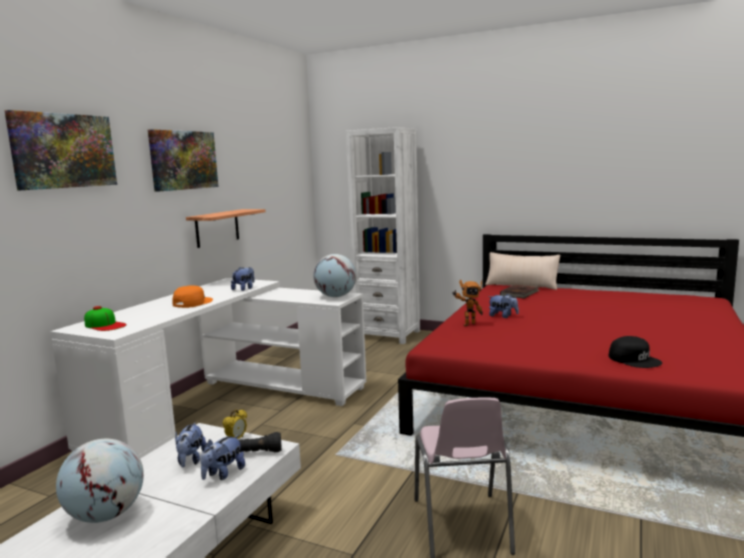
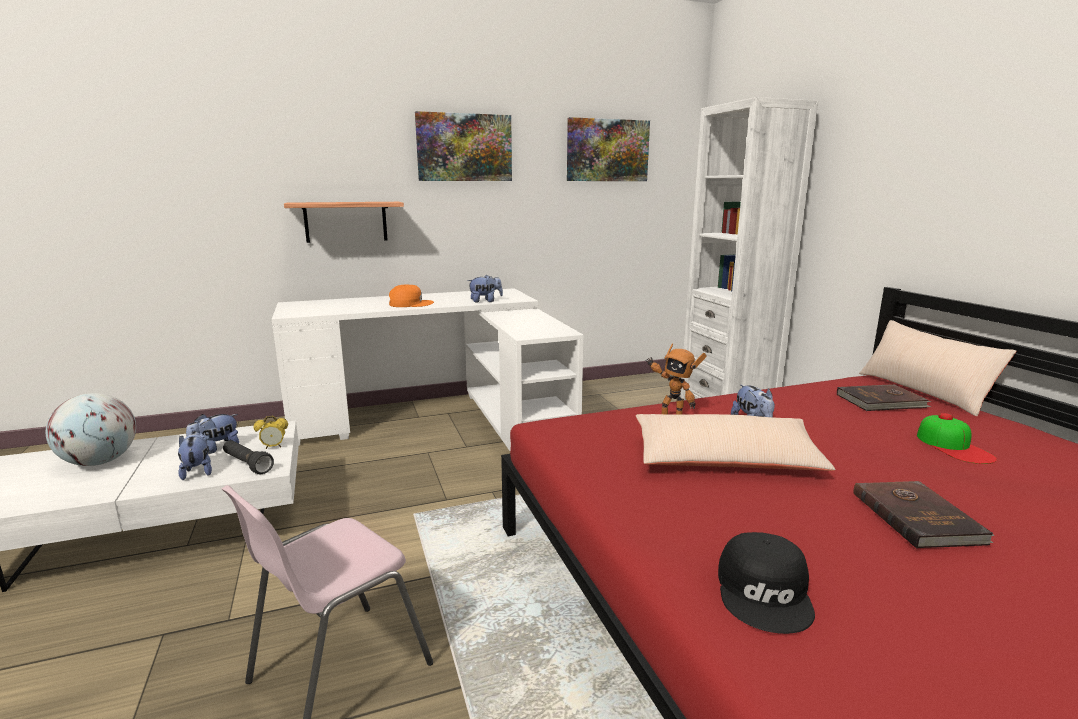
camera: 45 degrees right, 5 degrees up
(64, 151) = (307, 133): picture -> picture (607, 150)
(105, 325) = (309, 306): cap -> cap (954, 446)
(217, 228) = (509, 229): shelf -> shelf (346, 221)
(223, 474) = (197, 471): plush toy -> plush toy turned 75 degrees clockwise
(336, 296) = (547, 330): globe -> none
(528, 331) = (725, 460): none -> beige pillow
(616, 325) = (917, 517): none -> brown book

